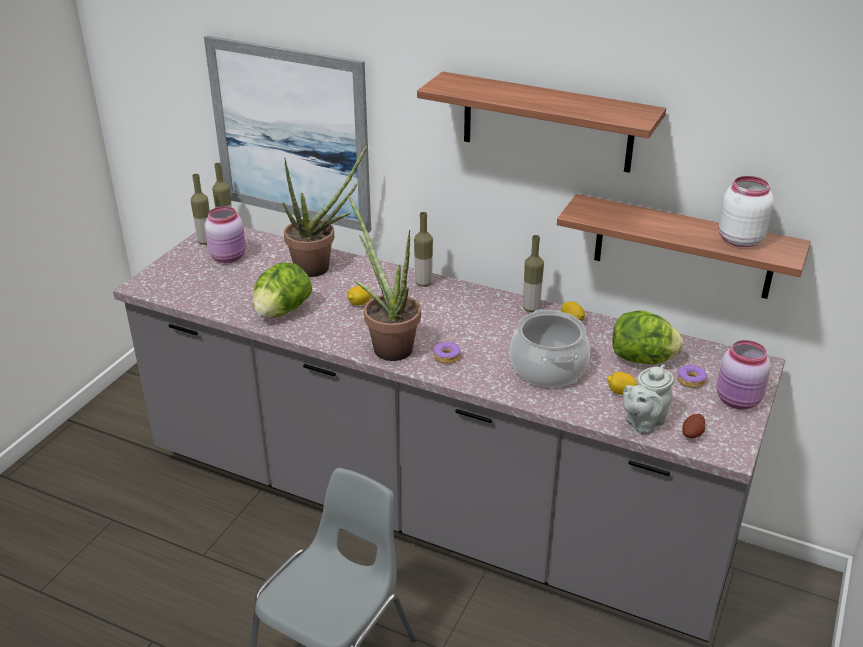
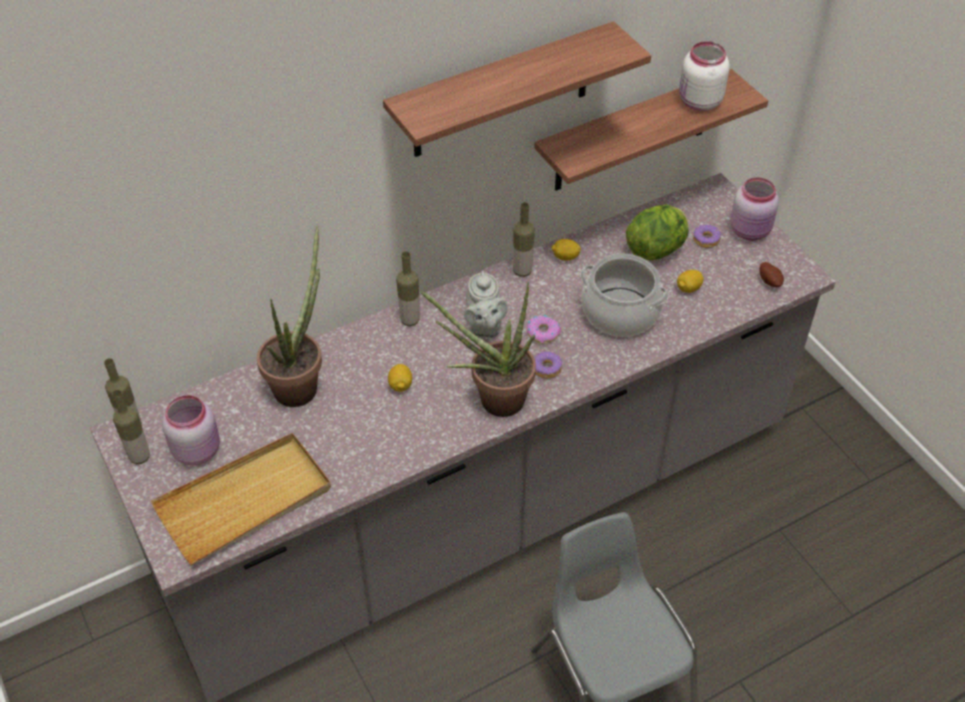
camera: 55 degrees left, 15 degrees up
(203, 289) = (245, 501): none -> beige tray
(282, 311) = (357, 453): lettuce -> none
(290, 134) = (187, 268): picture -> none
(480, 341) = (543, 333): none -> donut
(643, 422) = (735, 300): grey teapot -> grey teapot (484, 327)

